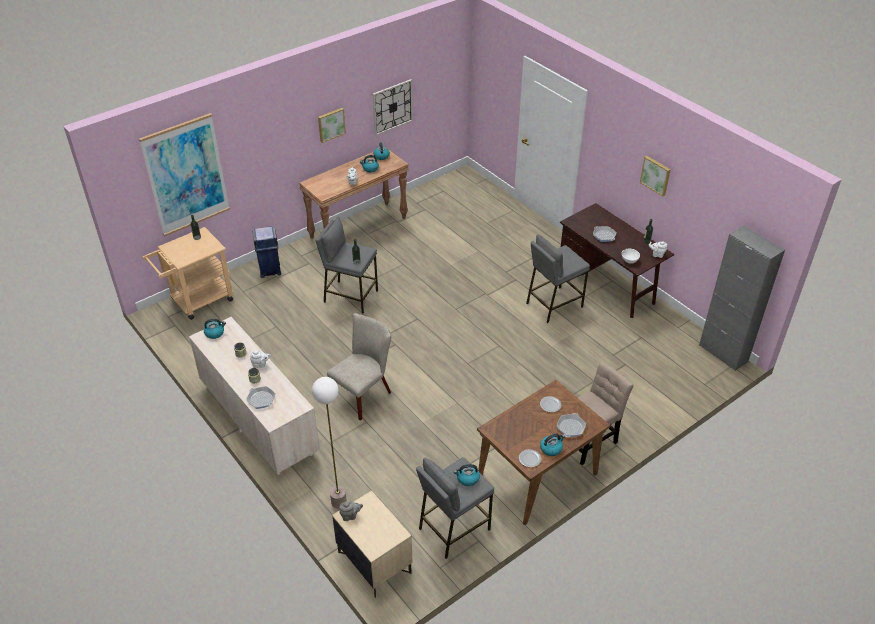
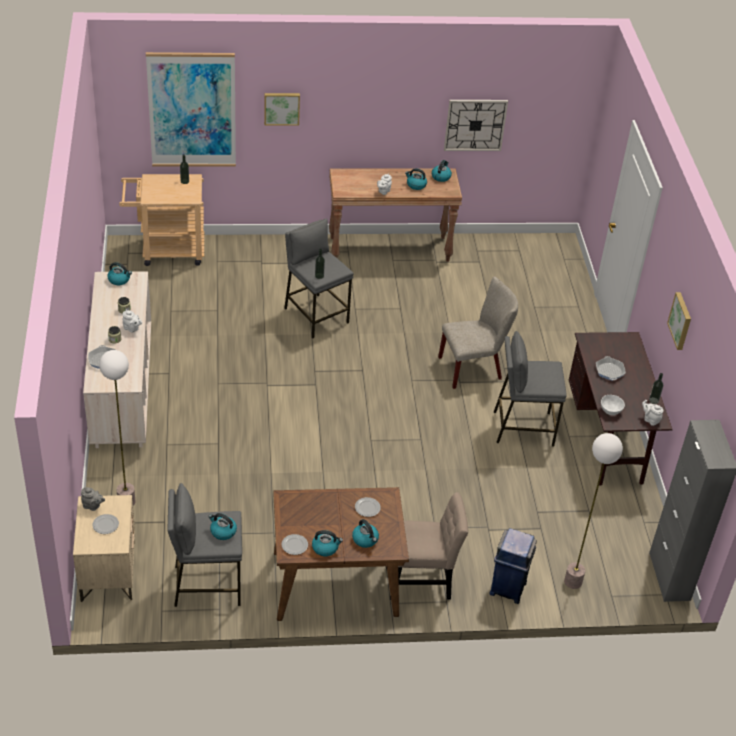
camera: 30 degrees right, 0 degrees up
(270, 270) = (261, 252): blue trash can -> blue trash can (508, 587)
(331, 124) = (385, 116): picture -> picture (281, 108)
(364, 393) = (241, 416): beige chair -> beige chair (474, 368)
(374, 524) = (105, 525): none -> plate
(570, 427) = (365, 539): frying pan -> kettle
(675, 388) = (572, 582): none -> floor lamp

